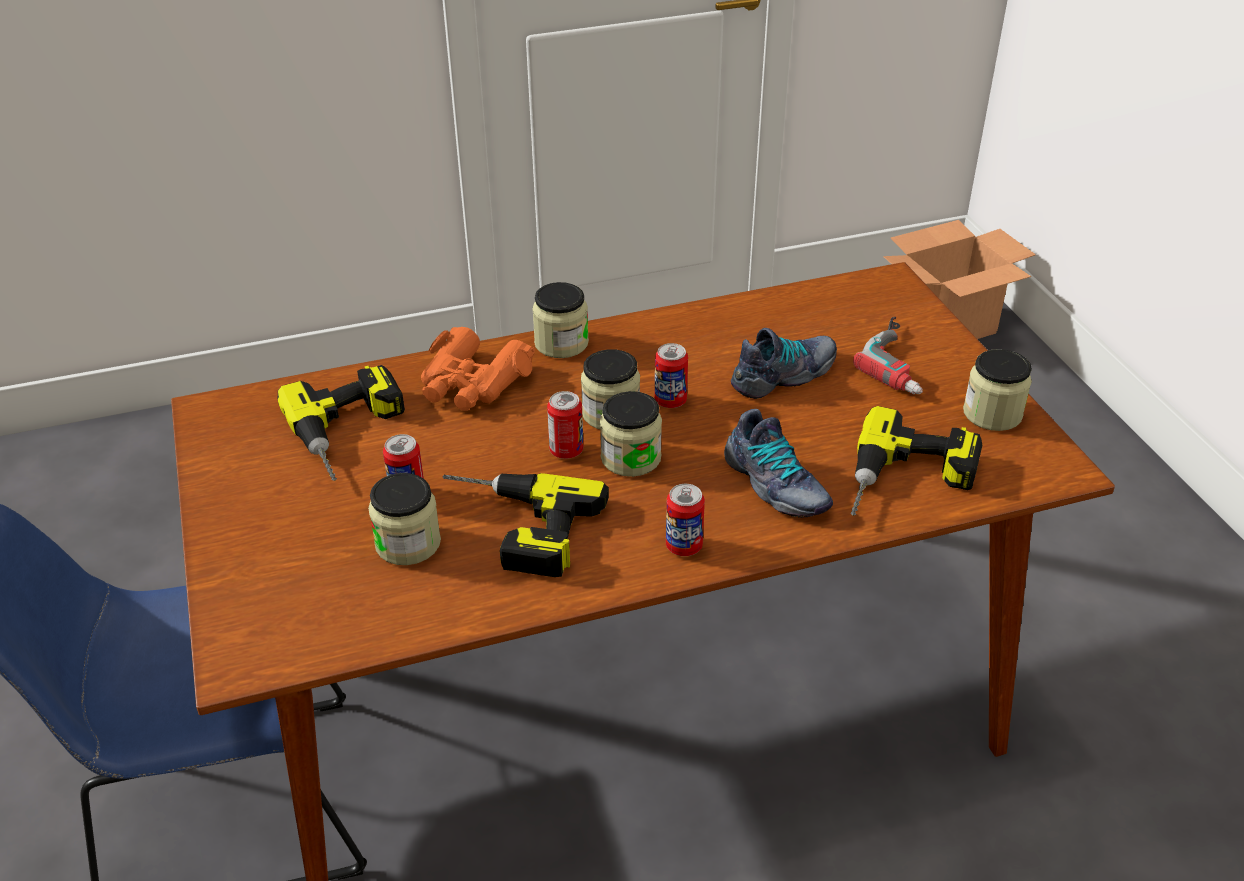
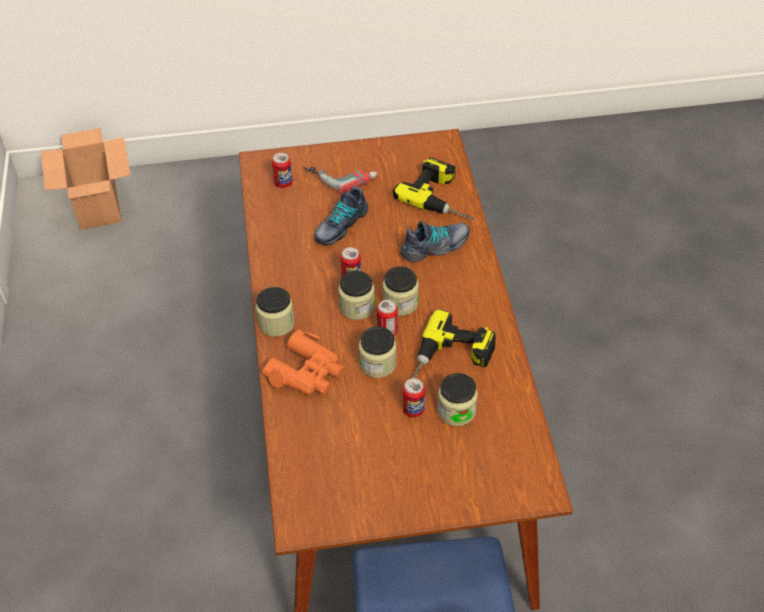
camera: 80 degrees left, 10 degrees up
(353, 433) = (345, 438): power drill -> none
(684, 546) = (477, 290): can -> can (283, 183)
(785, 375) = (340, 225): shoe -> shoe turned 120 degrees counterclockwise
(992, 414) = (395, 153): jar -> jar (378, 363)

